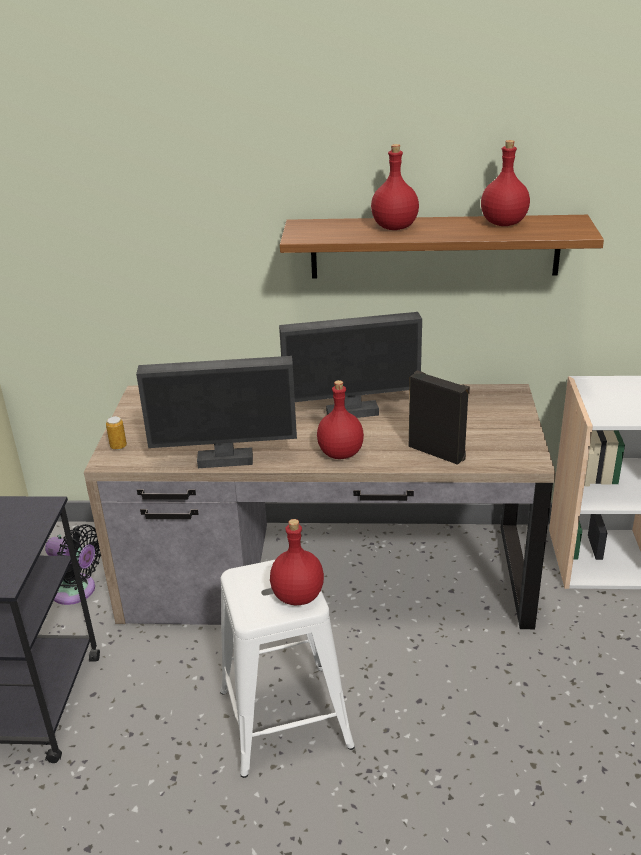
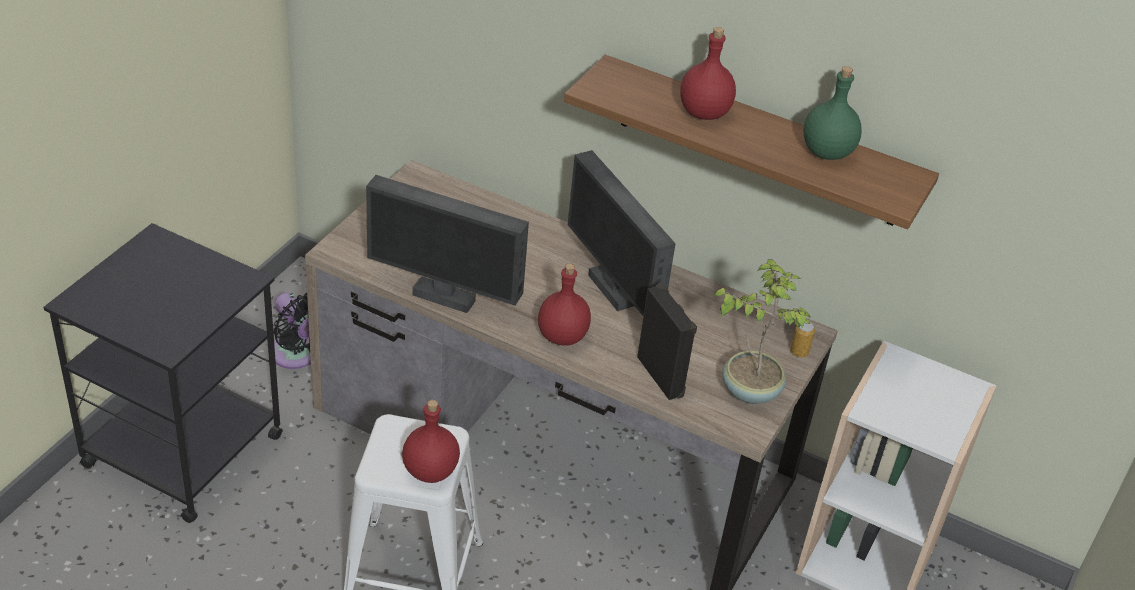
camera: 20 degrees right, 10 degrees up
(118, 446) = (355, 237): can -> can (799, 352)
(352, 412) = (613, 290): monitor -> monitor turned 45 degrees clockwise
(504, 224) = (827, 153): red bottle -> green bottle
(507, 438) = (750, 390): none -> potted plant

